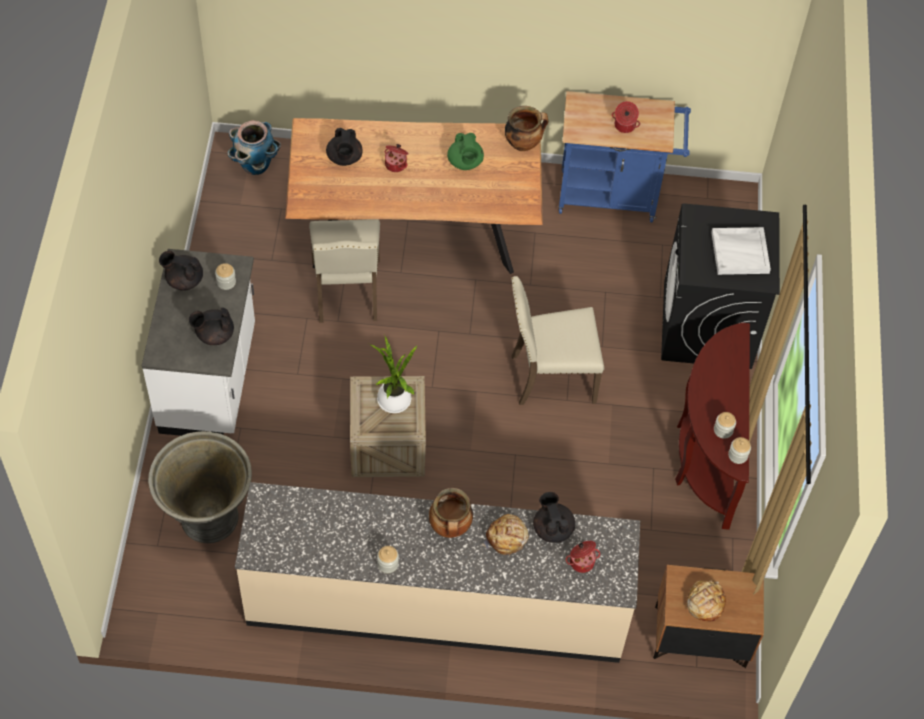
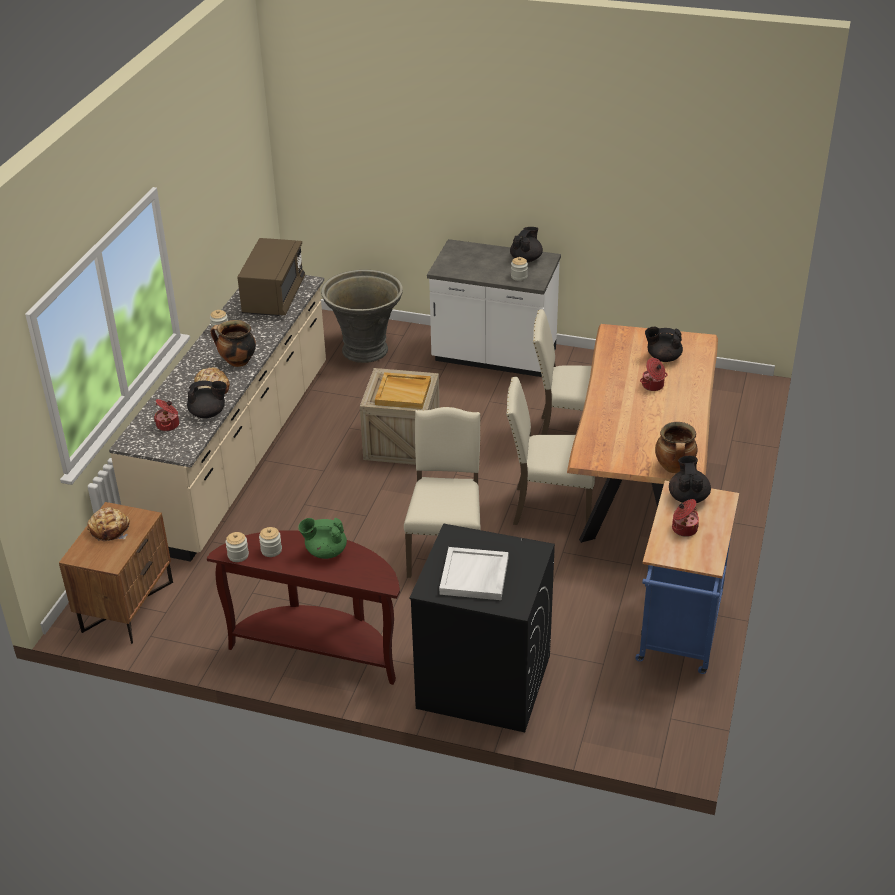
camera: 105 degrees right, 20 degrees down
(214, 334) = (467, 269): black teapot -> black teapot (688, 497)
(256, 165) = (729, 395): planter -> none
(305, 525) = (274, 297): none -> brown microwave
(393, 402) = (403, 392): potted plant -> beige tray
(465, 162) = (651, 427): green teapot -> green teapot (325, 551)
(469, 300) = (550, 508): none -> beige chair

